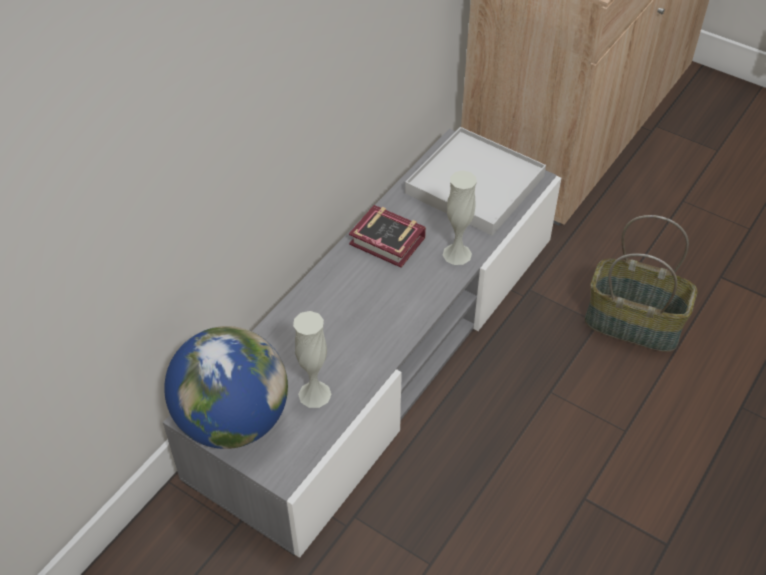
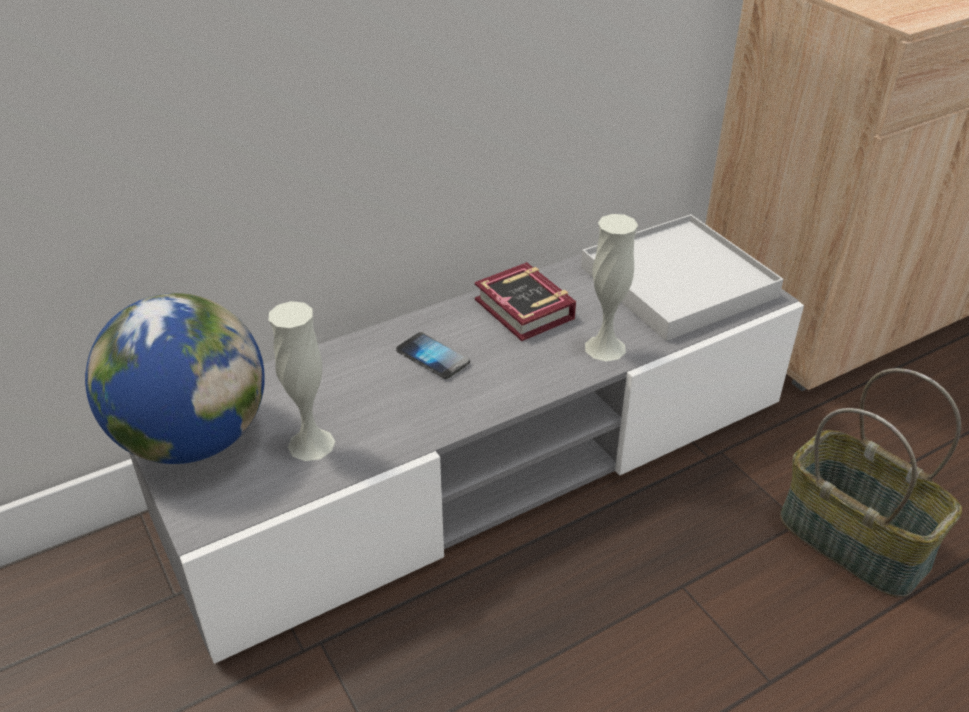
camera: 25 degrees right, 10 degrees down
(350, 300) = (432, 357): none -> phone

